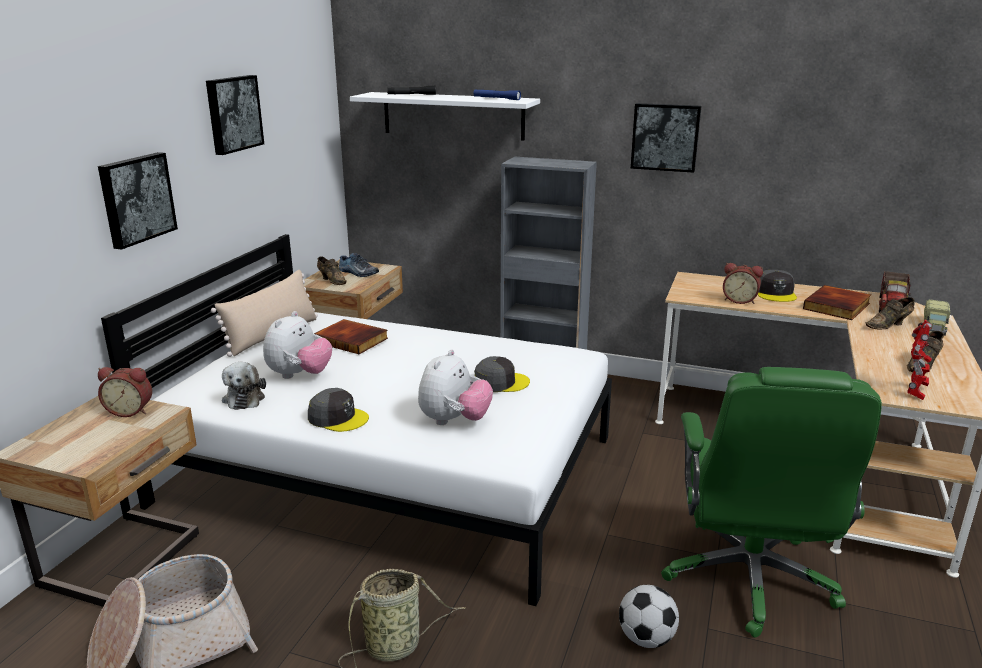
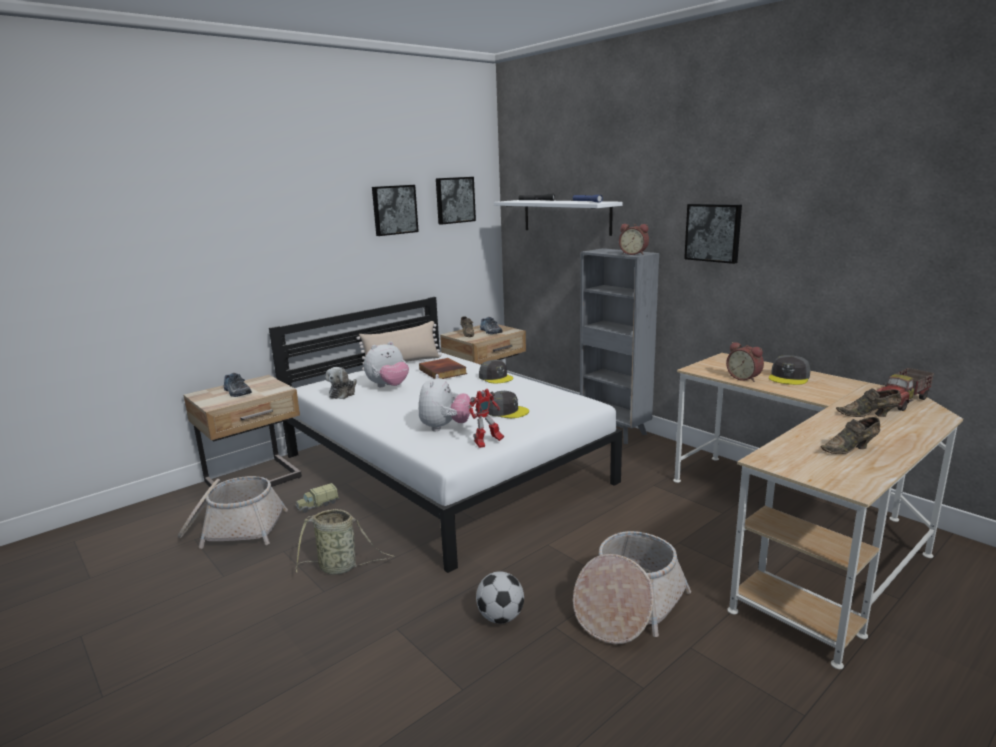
camera: 30 degrees right, 5 degrees down
(91, 432) = (236, 392): none -> shoe
(130, 411) = (266, 385): alarm clock -> alarm clock (634, 254)
(136, 199) = (306, 258): picture -> picture (454, 200)
(338, 418) = (378, 412): grey cap -> grey cap (496, 377)
(454, 421) = (445, 427): plush toy -> plush toy turned 45 degrees counterclockwise
(750, 579) = (628, 606): green office chair -> basket
(837, 306) = (837, 394): book -> none
(915, 392) = (802, 466): toy robot -> toy robot (487, 443)
(934, 327) = (920, 424): toy truck -> toy truck (317, 505)

